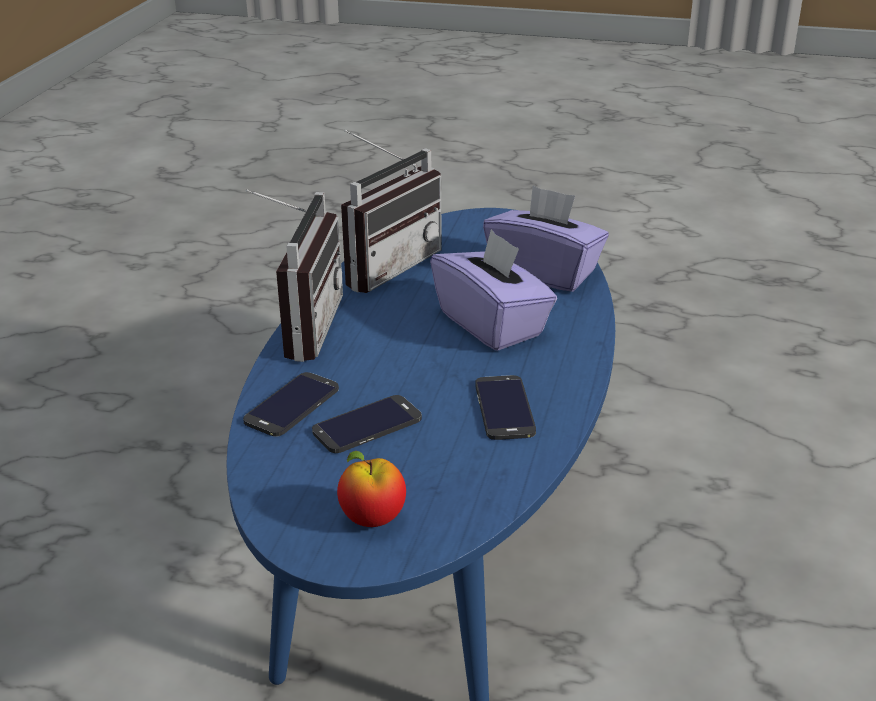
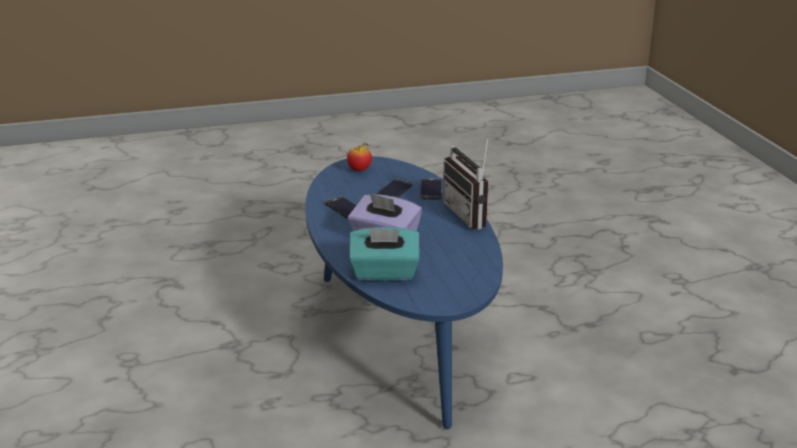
camera: 150 degrees right, 5 degrees down
(384, 265) = (475, 253): radio -> none
(544, 272) = (384, 273): purple tissue box -> turquoise tissue box

